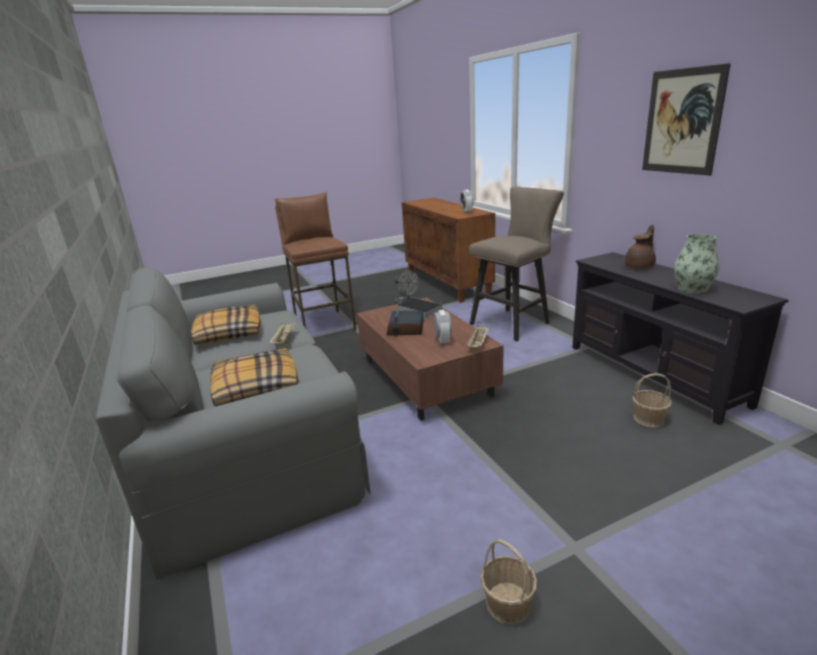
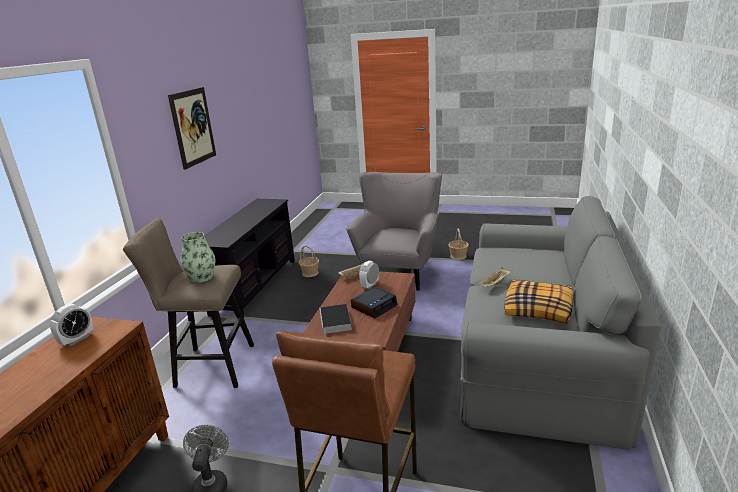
camera: 140 degrees left, 0 degrees up
(255, 388) = (530, 256): pillow -> none
(545, 487) = (399, 271): none -> grey armchair
(640, 266) = (226, 229): brown teapot -> none
(692, 289) = (262, 211): vase -> vase (201, 277)

